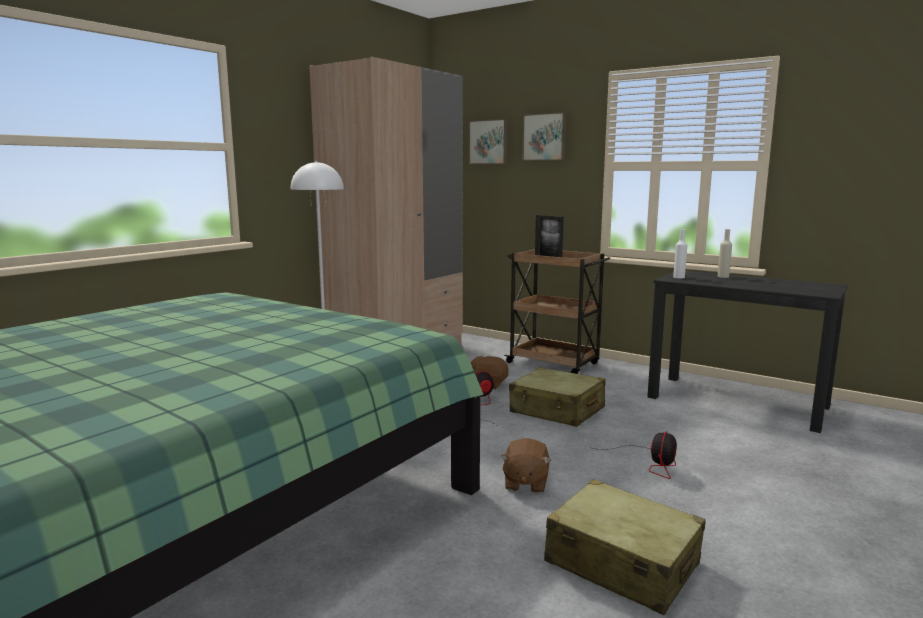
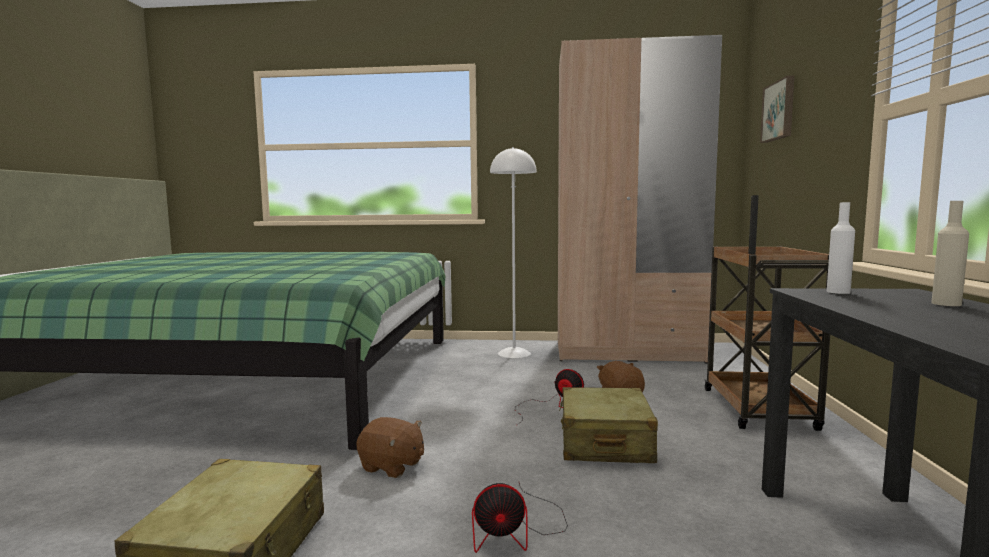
camera: 60 degrees right, 5 degrees down
(525, 483) = (392, 466): brown plush toy -> brown plush toy turned 135 degrees counterclockwise
(544, 137) = (822, 89): picture -> none

